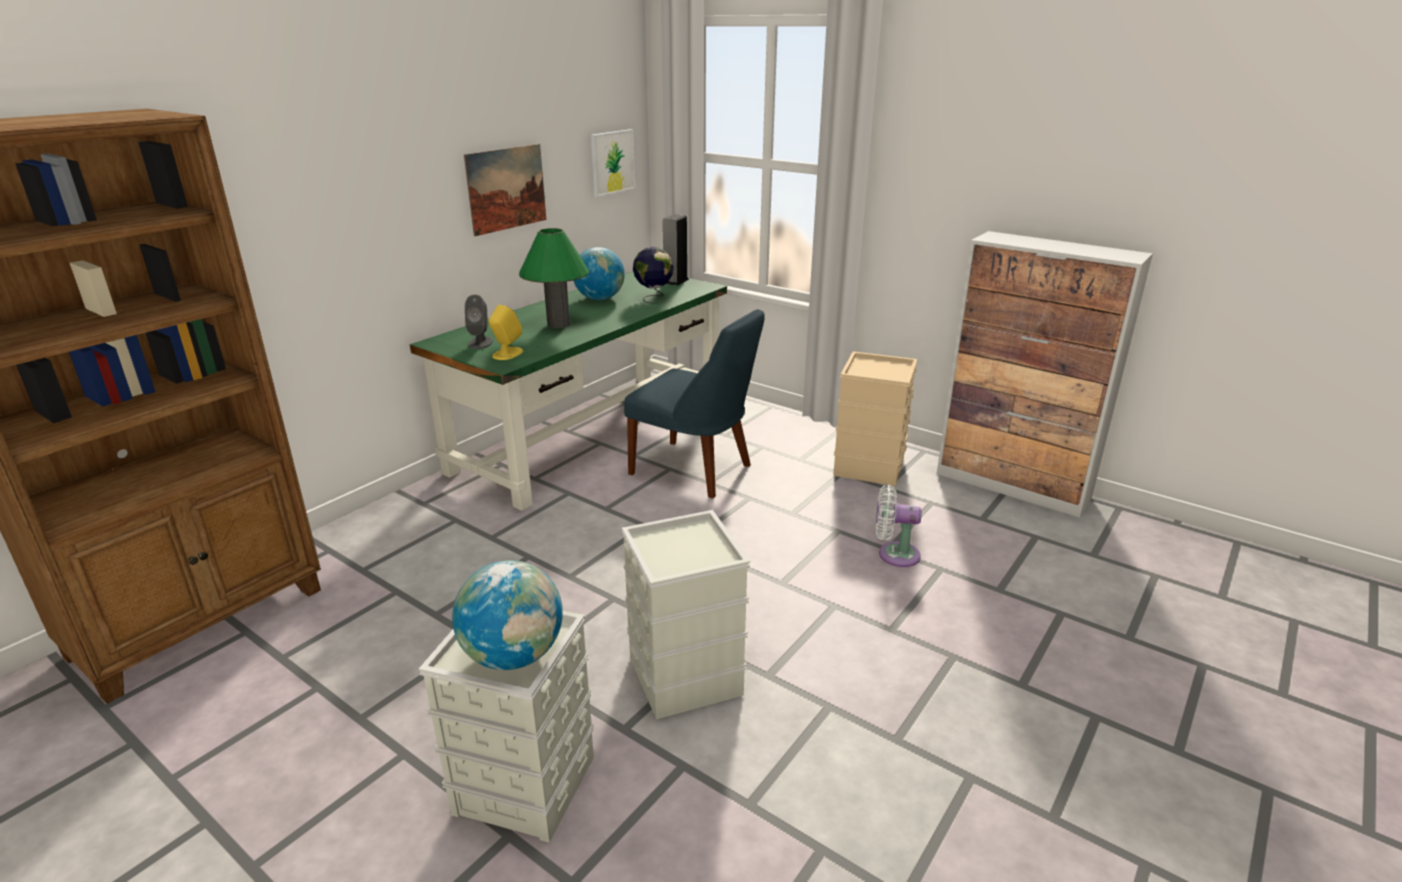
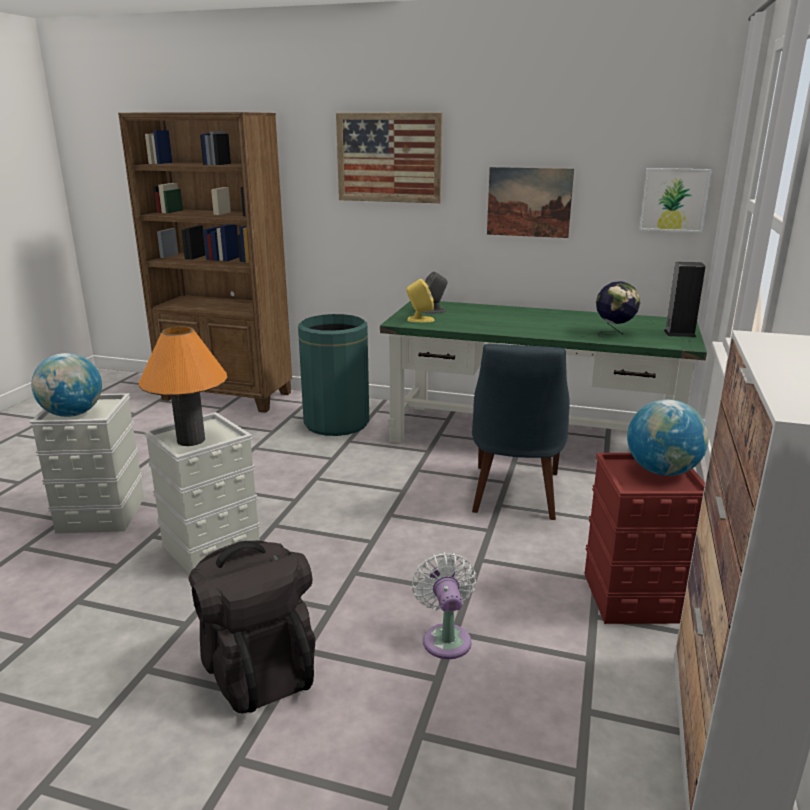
camera: 70 degrees right, 5 degrees down
(343, 160) = (389, 158): none -> picture
(429, 537) = (336, 423): none -> green trash can
(558, 324) = (499, 320): green table lamp -> none
(600, 298) = (581, 320): globe -> globe (662, 471)
(690, 554) = (191, 440): none -> orange table lamp
(868, 467) = (631, 597): beige storage box -> red storage box
(911, 661) = (257, 668): none -> black backpack

